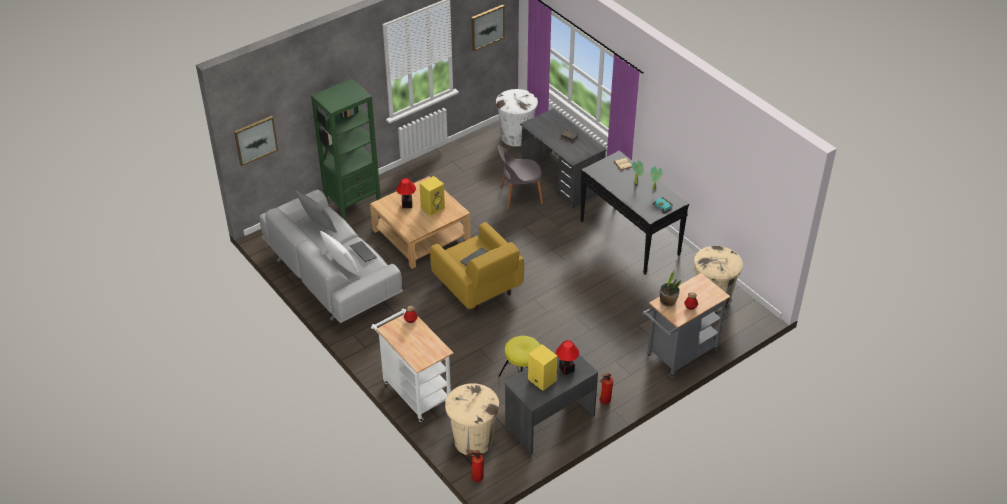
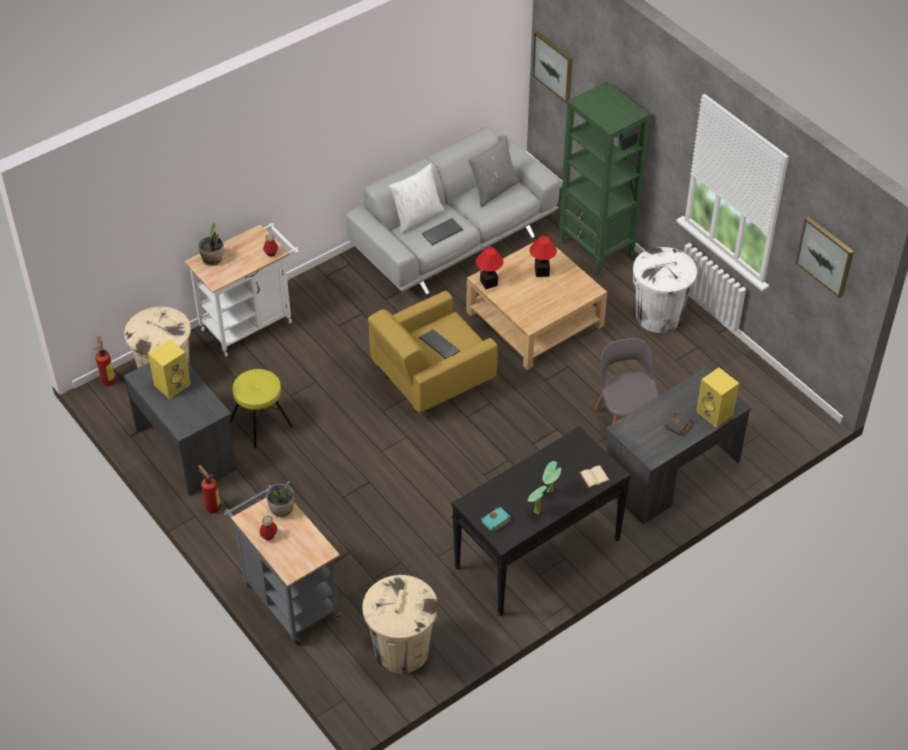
camera: 90 degrees right, 5 degrees up
(417, 354) = (213, 260): none -> potted plant
(433, 207) = (538, 297): yellow speaker -> yellow speaker (715, 413)
(516, 136) = (770, 421): white trash can -> white trash can (659, 316)
(566, 369) = (187, 409): table lamp -> table lamp (489, 283)

